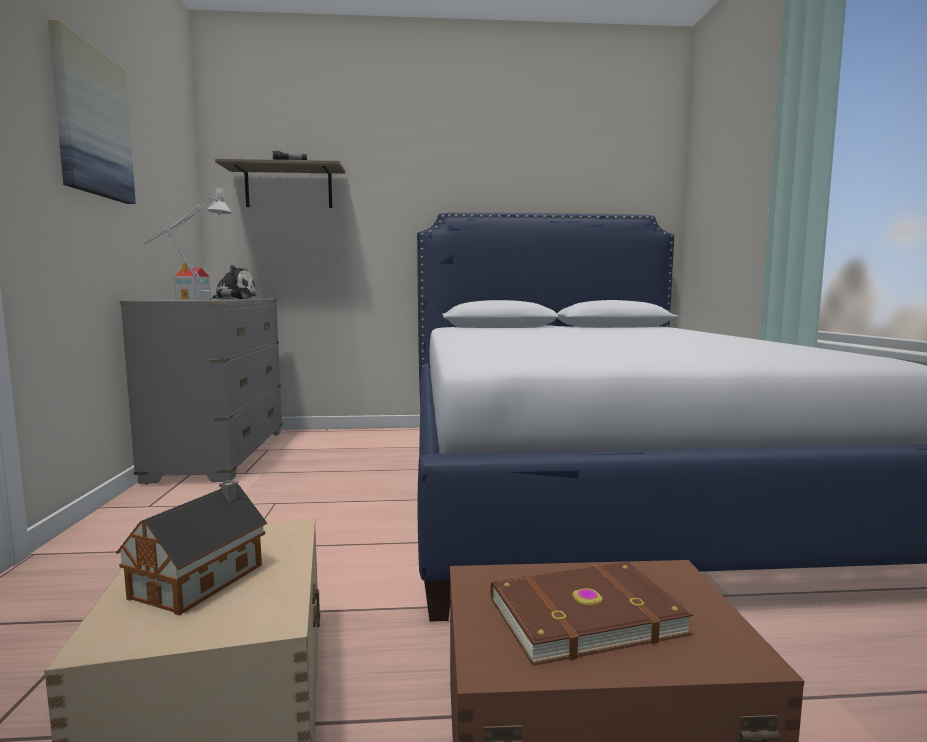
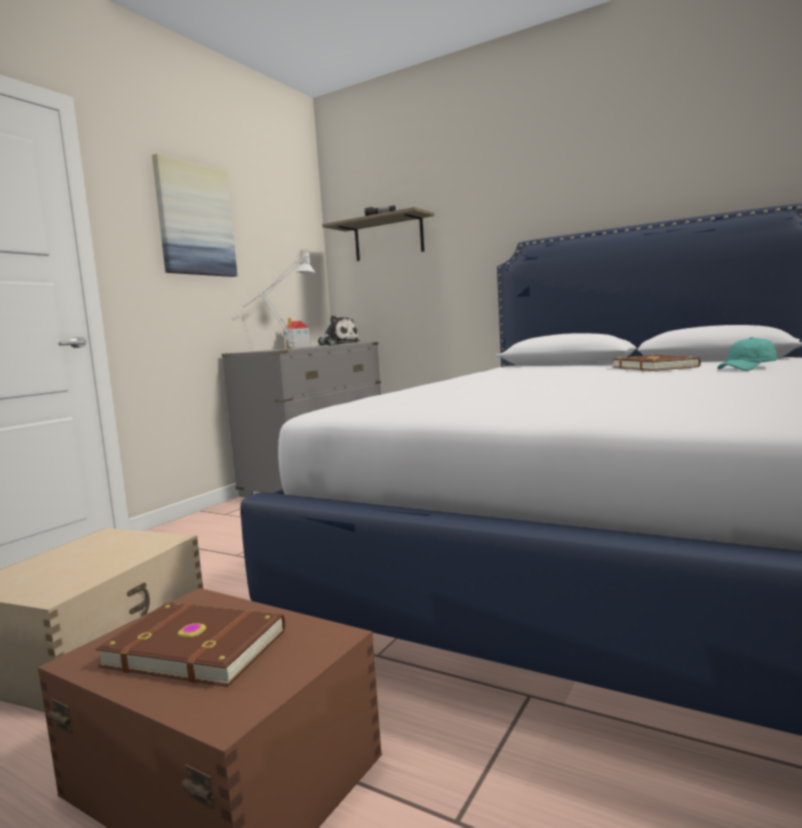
camera: 35 degrees right, 0 degrees up
(203, 579) = (73, 562): toy house -> none
(599, 330) = (655, 367): none -> brown book
(674, 332) = (747, 368): none -> turquoise cap

